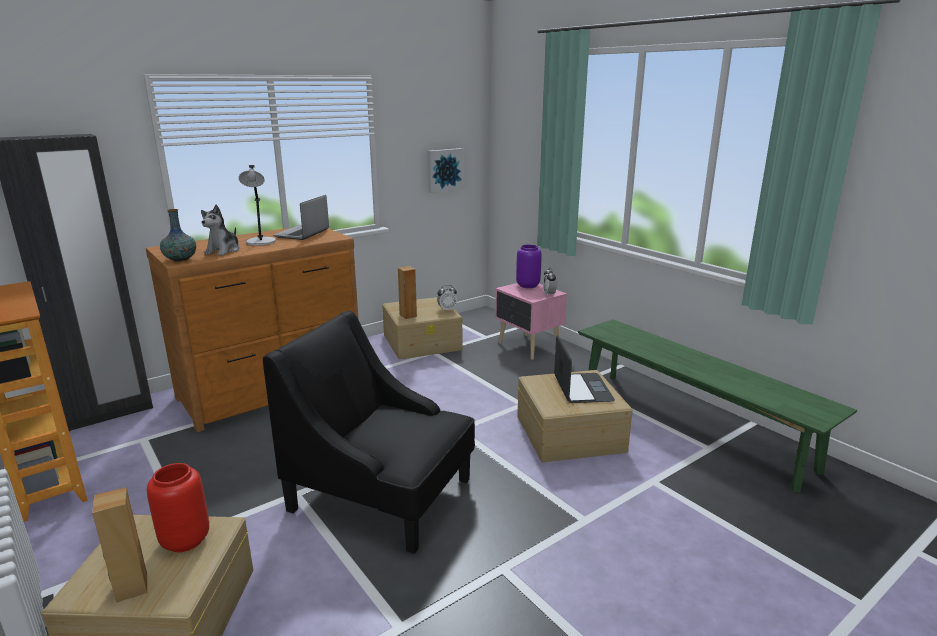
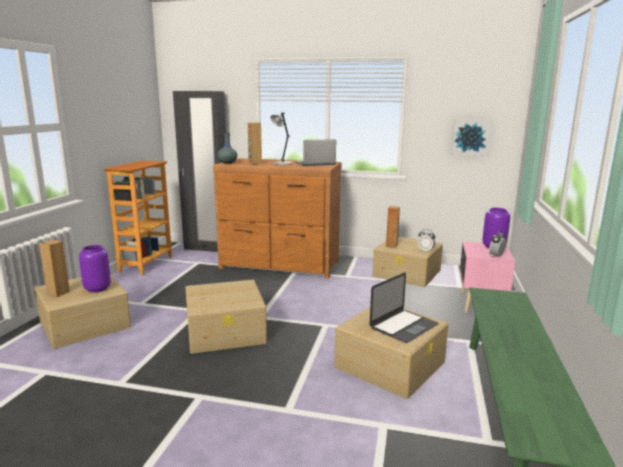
camera: 50 degrees right, 5 degrees down
(185, 539) = (98, 288): red vase -> purple vase
(223, 251) = (255, 163): plush toy -> brown speaker
(382, 494) = (226, 331): black armchair -> beige storage box

